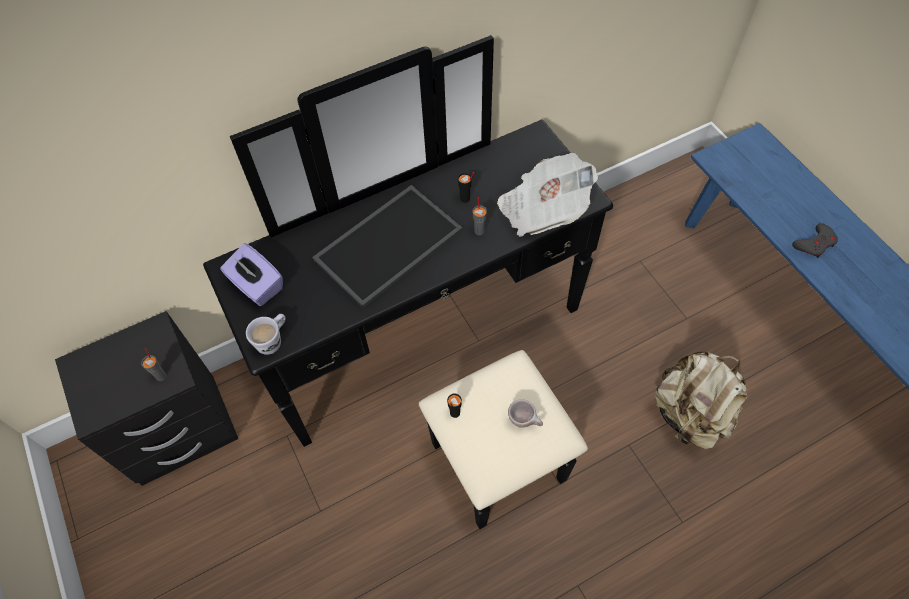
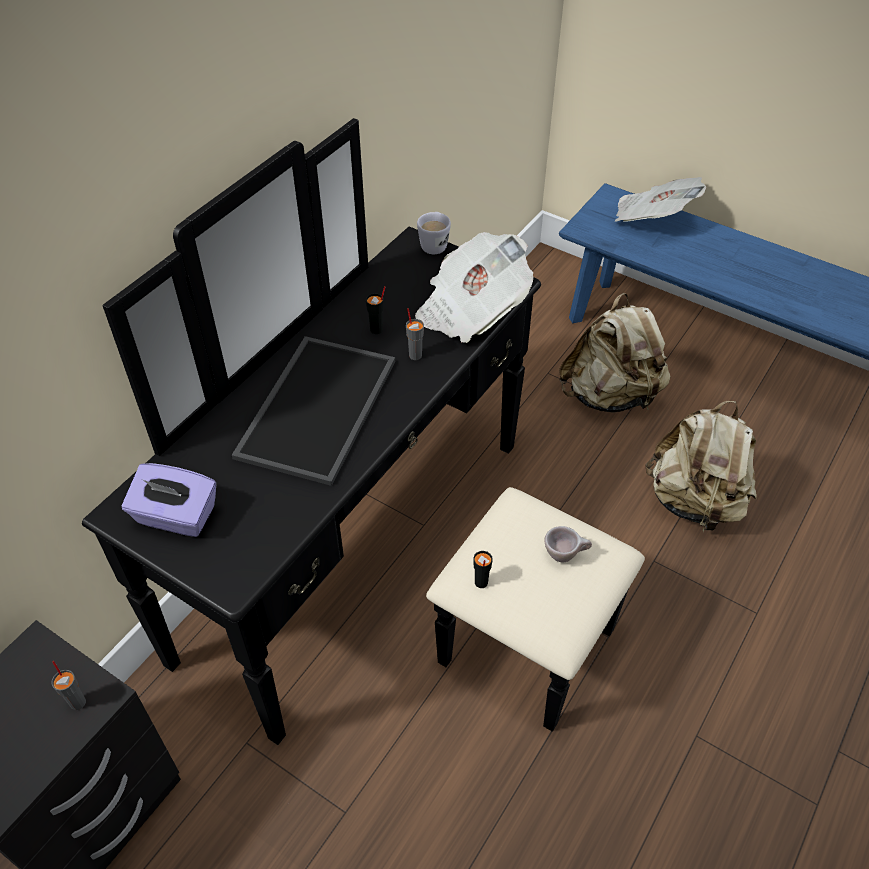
camera: 30 degrees left, 10 degrees down
(273, 340) = (239, 568): white mug -> white mug (434, 244)
(678, 300) = (610, 395): none -> beige backpack
(779, 170) = (652, 218): none -> newspaper
(815, 243) = (729, 271): grey game controller -> none

